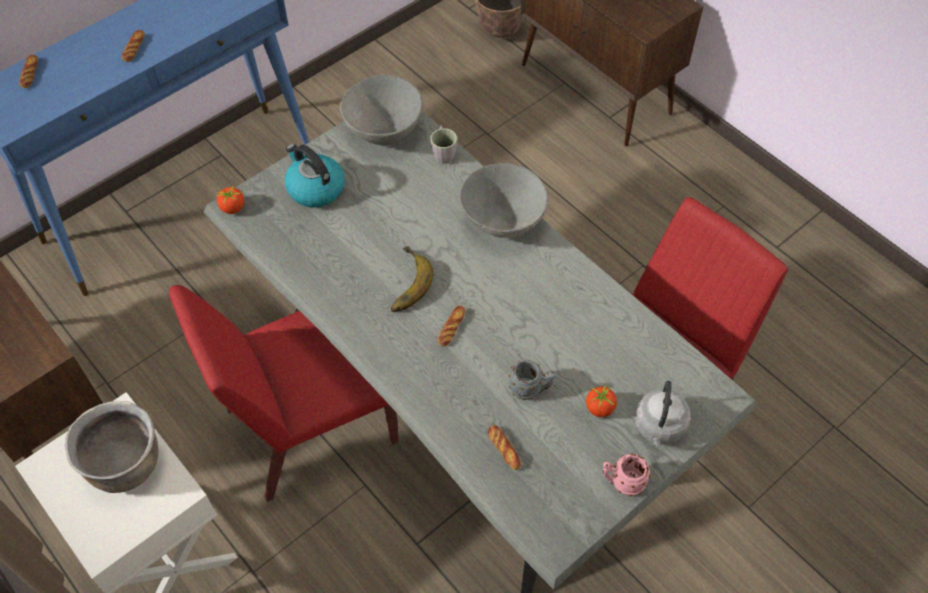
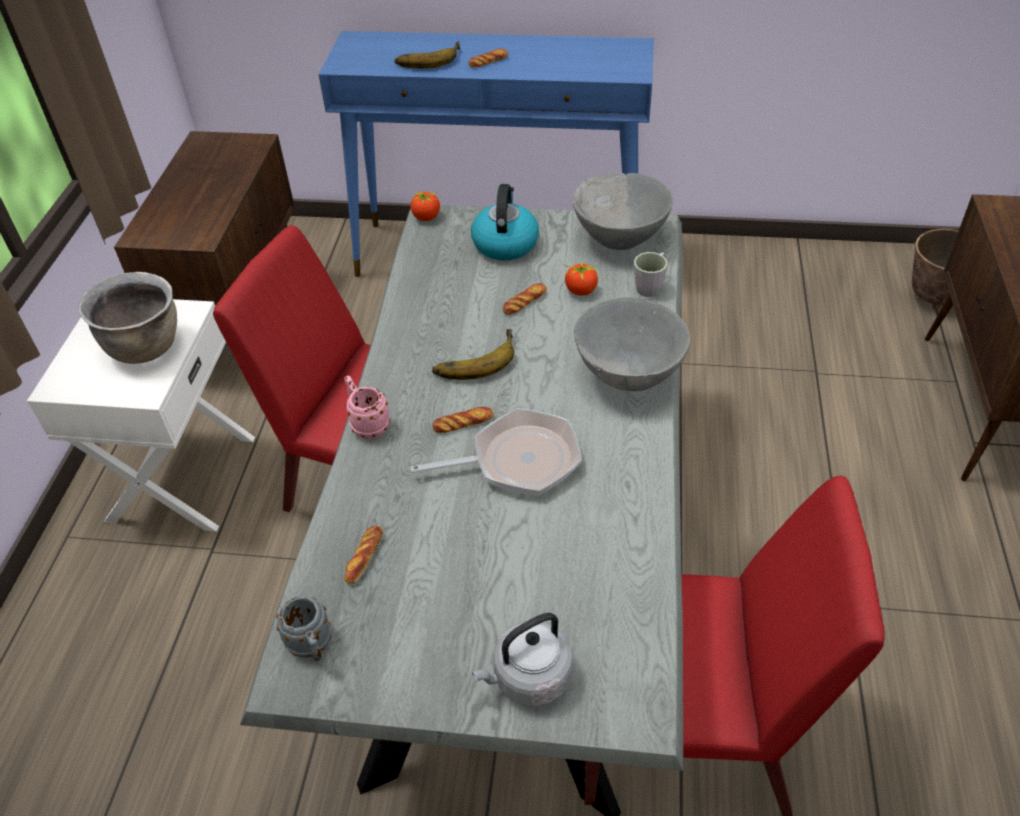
camera: 50 degrees right, 10 degrees down
(30, 73) = (399, 42): bread -> bread (524, 302)
(79, 75) = (428, 59): none -> banana
(509, 323) = (518, 460): none -> frying pan
(530, 390) = (456, 530): grey mug -> grey mug (312, 647)
(599, 408) = (496, 604): tomato -> tomato (580, 291)
(622, 482) = (421, 691): pink mug -> pink mug (367, 424)

